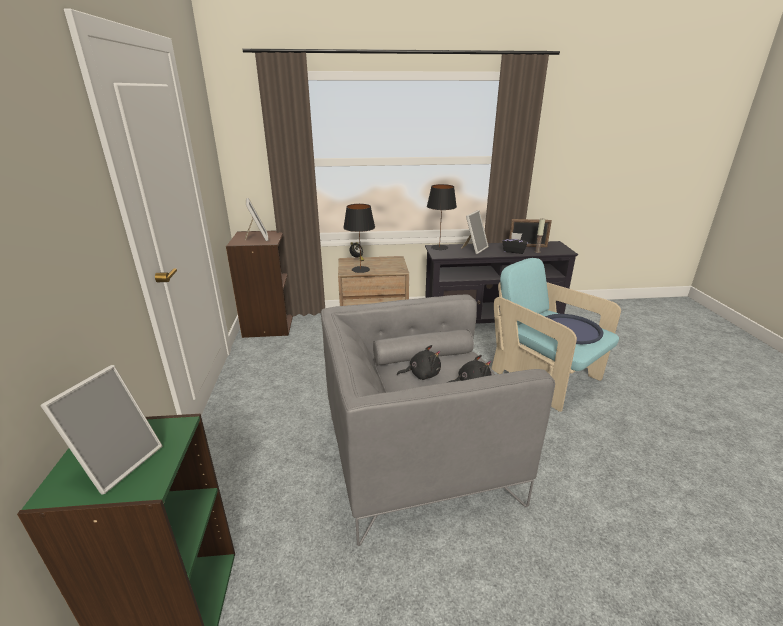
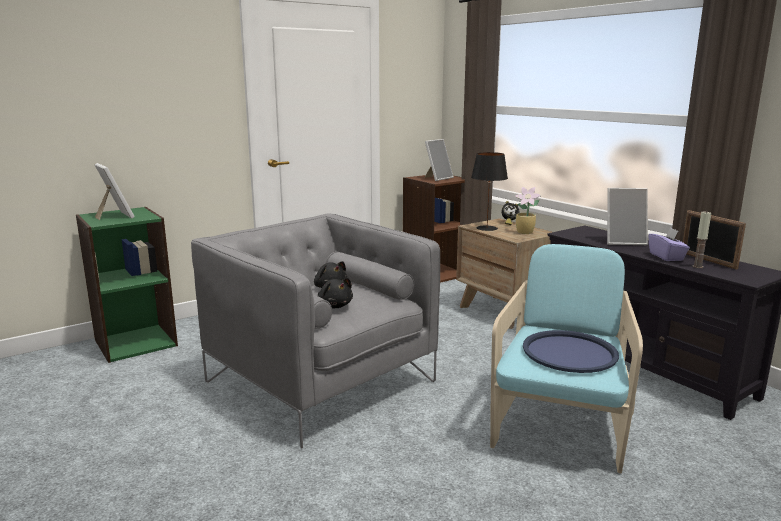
camera: 60 degrees right, 10 degrees down
(118, 462) = (114, 216): picture frame -> picture frame turned 120 degrees counterclockwise
(388, 263) = (525, 232): none -> potted plant
(439, 247) = (589, 230): black table lamp -> none
(514, 251) = (666, 257): black tissue box -> purple tissue box

